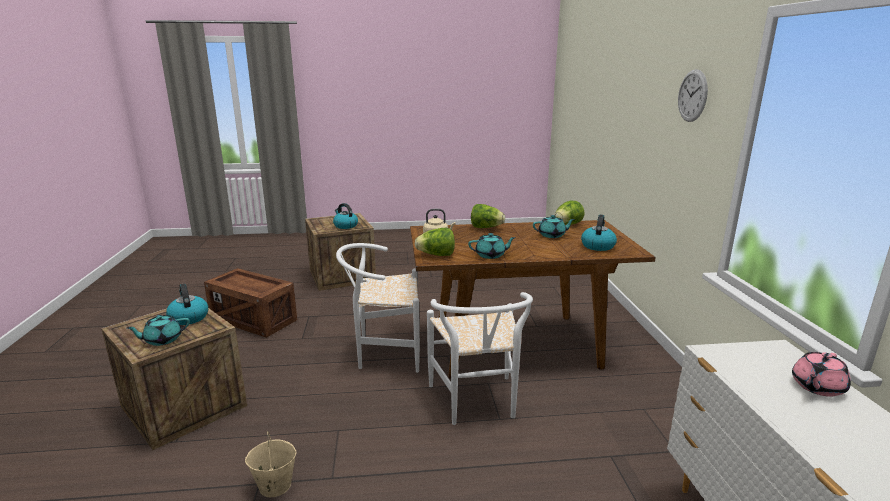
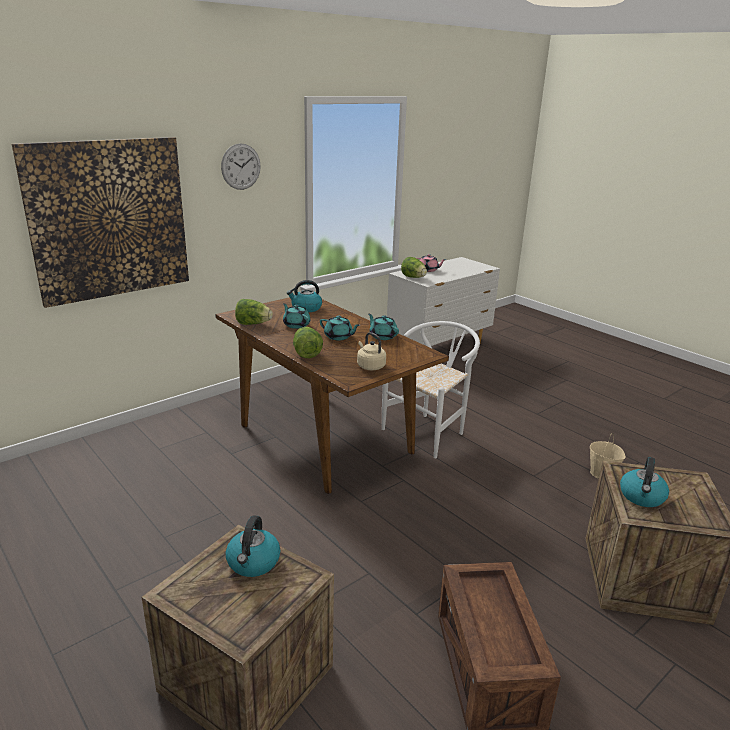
camera: 125 degrees left, 5 degrees up
(162, 340) = (676, 483): turquoise teapot -> turquoise teapot (338, 337)
(384, 353) = (421, 503): white chair -> none
(436, 255) = (414, 354): lettuce -> lettuce (414, 277)
(622, 121) = (109, 219): none -> picture

